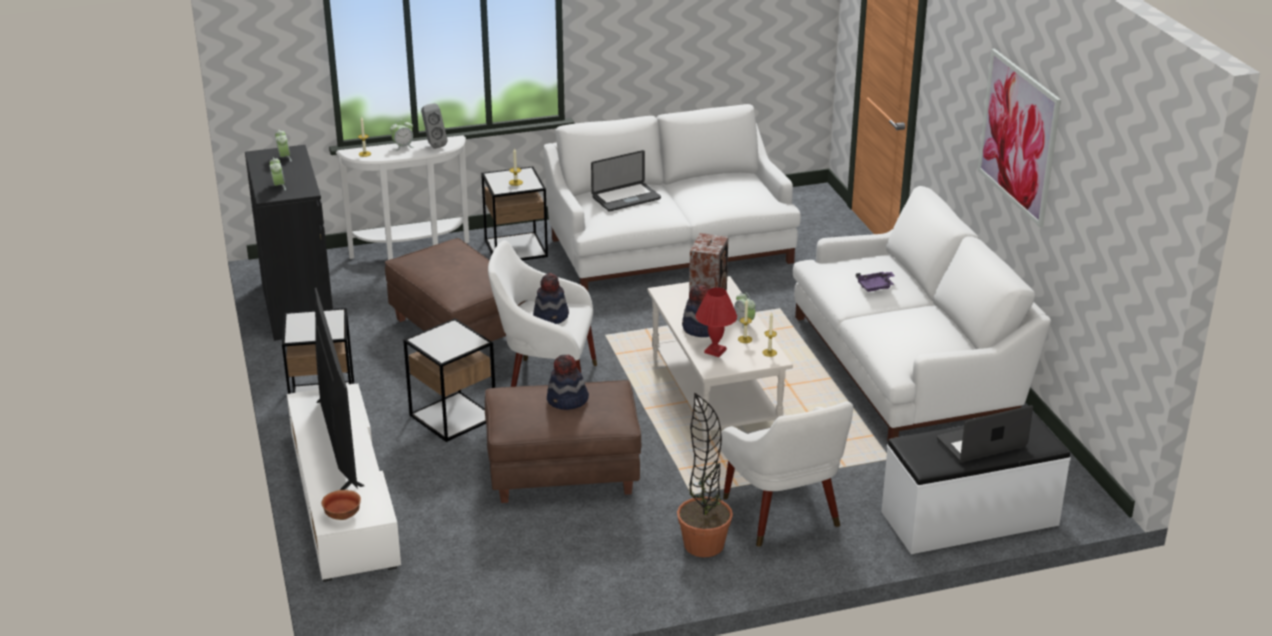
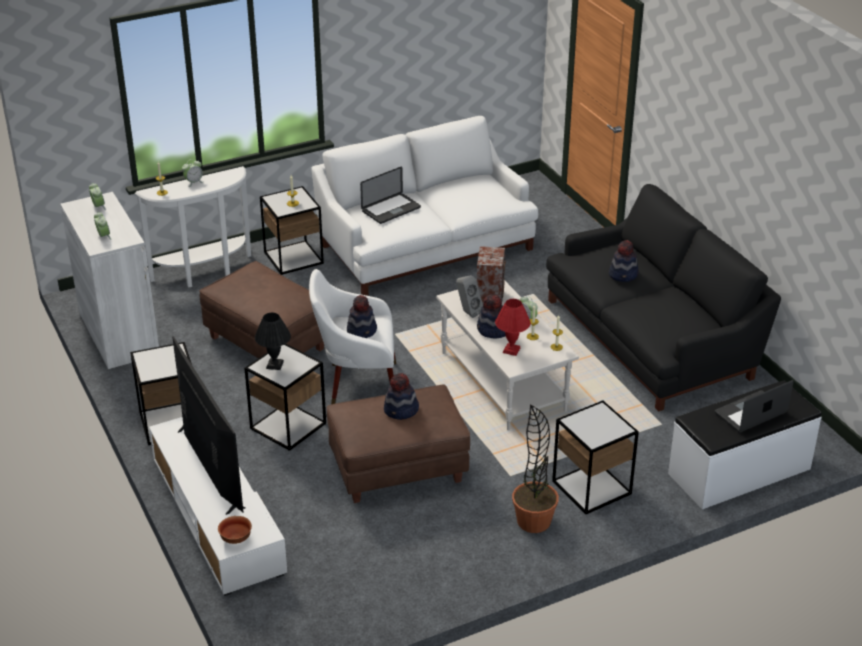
camera: 10 degrees left, 5 degrees up
(297, 306) = (119, 333): black cabinet -> white cabinet
(433, 145) = (220, 178): grey speaker -> grey speaker (467, 312)
(438, 340) = (275, 365): none -> black table lamp
(784, 517) = (591, 487): white armchair -> side table
(875, 286) = (623, 275): purple tray -> hat
(908, 366) = (652, 337): white sofa -> black sofa
(1018, 136) = (742, 146): picture -> none

